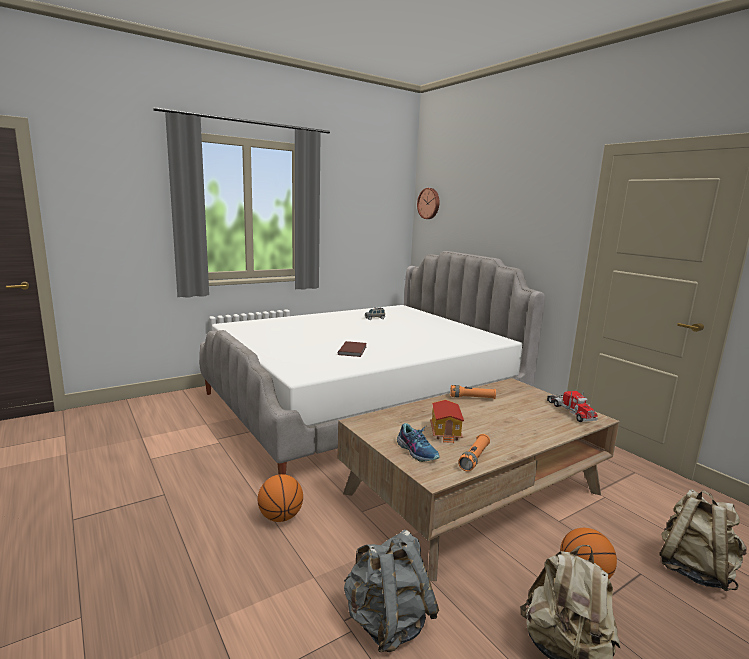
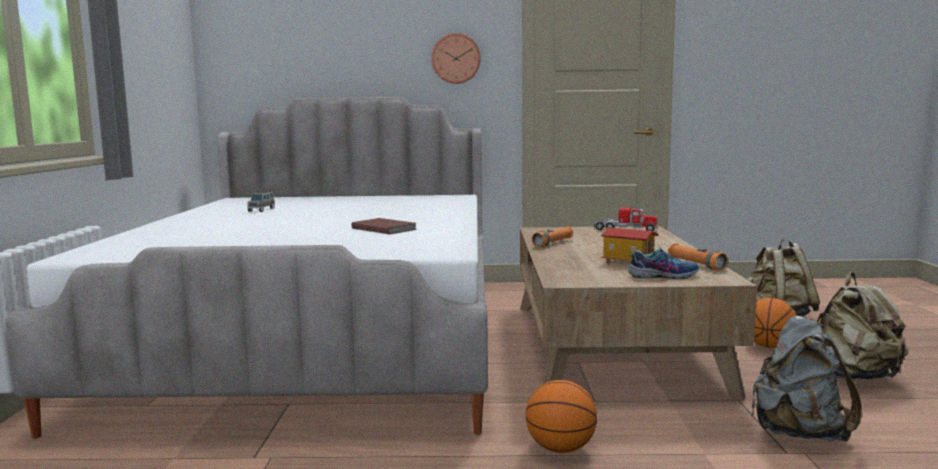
camera: 55 degrees left, 5 degrees down
(429, 203) = (233, 29): wall clock -> wall clock (456, 58)

